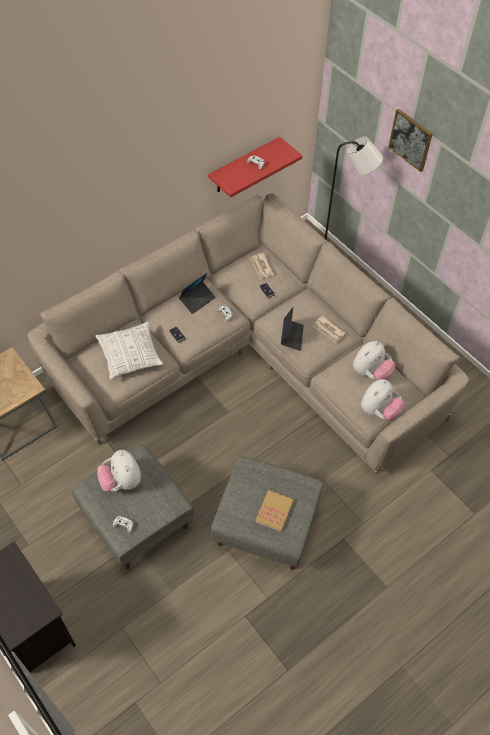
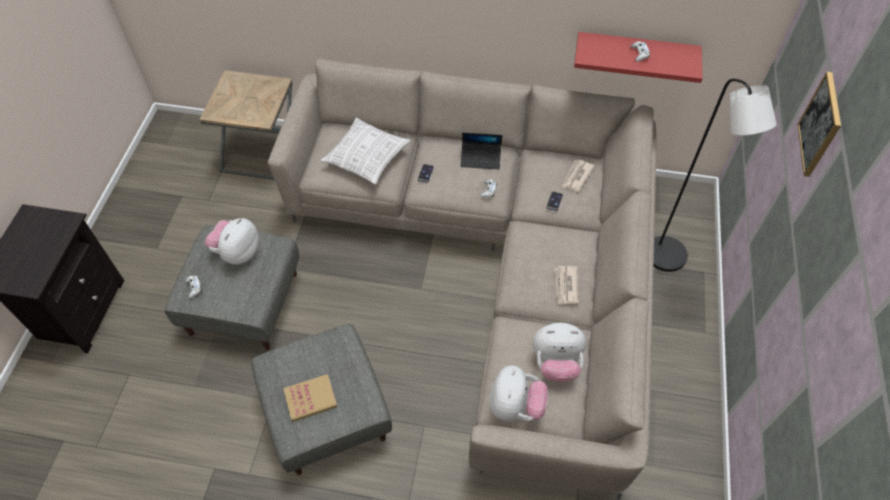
camera: 50 degrees right, 0 degrees up
(292, 336) = (523, 260): laptop -> none
(379, 411) = (515, 406): plush toy -> plush toy turned 75 degrees counterclockwise

